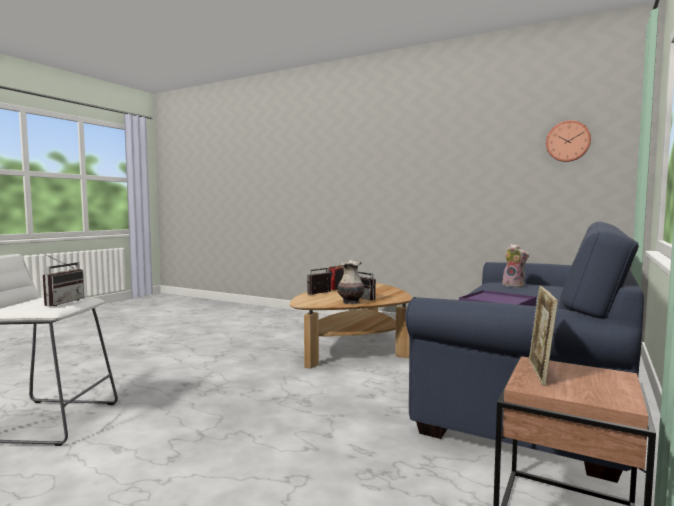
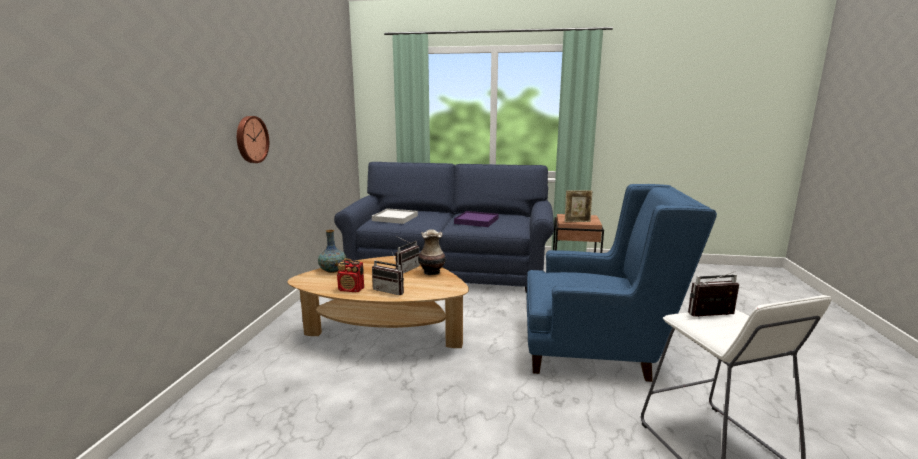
camera: 110 degrees left, 10 degrees up
(228, 424) = (597, 349): none -> blue armchair
(380, 287) = (333, 270): none -> vase
(514, 286) = (395, 218): plush toy -> white tray
(568, 141) = (333, 98): wall clock -> wall clock (251, 139)

